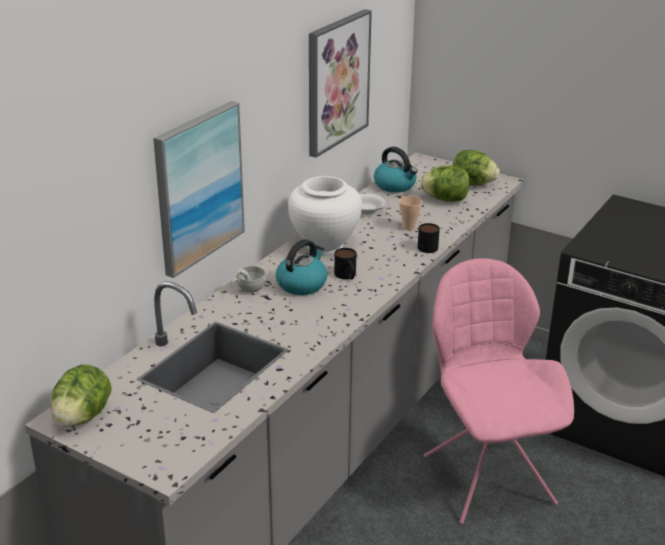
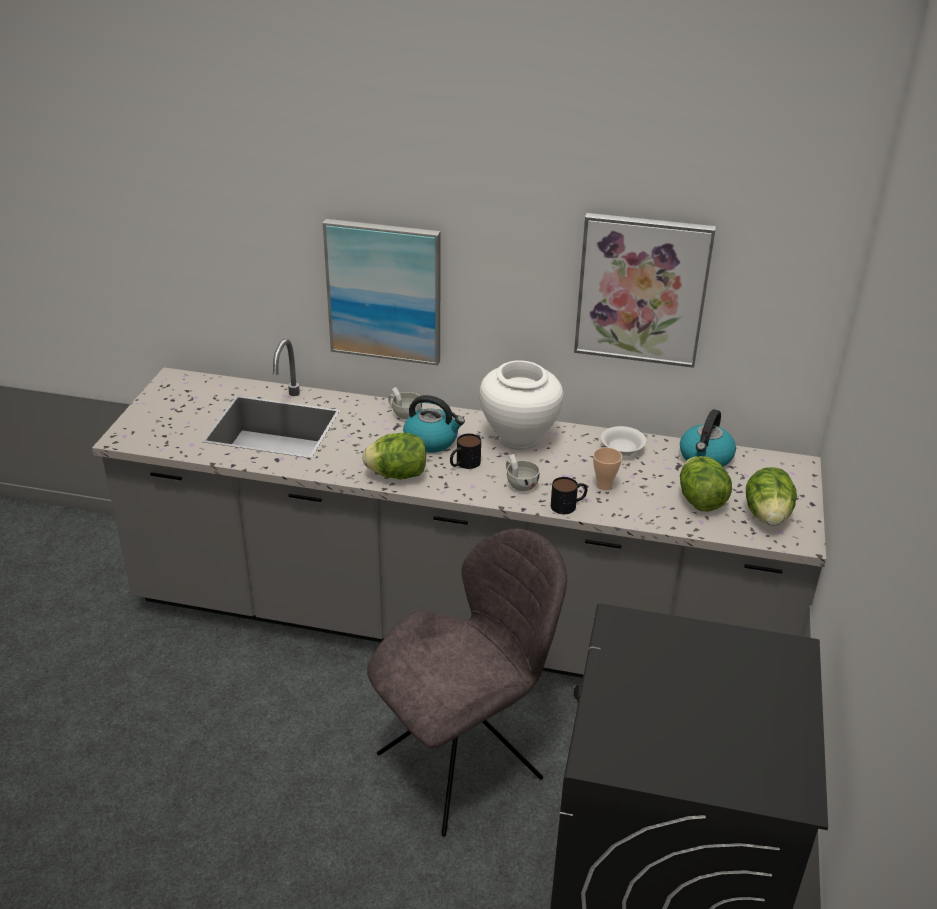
camera: 70 degrees right, 5 degrees up
(82, 417) = (179, 386): lettuce -> lettuce (397, 475)
(388, 258) = (519, 483): none -> white cup
(486, 476) = (465, 763): pink chair -> grey chair

